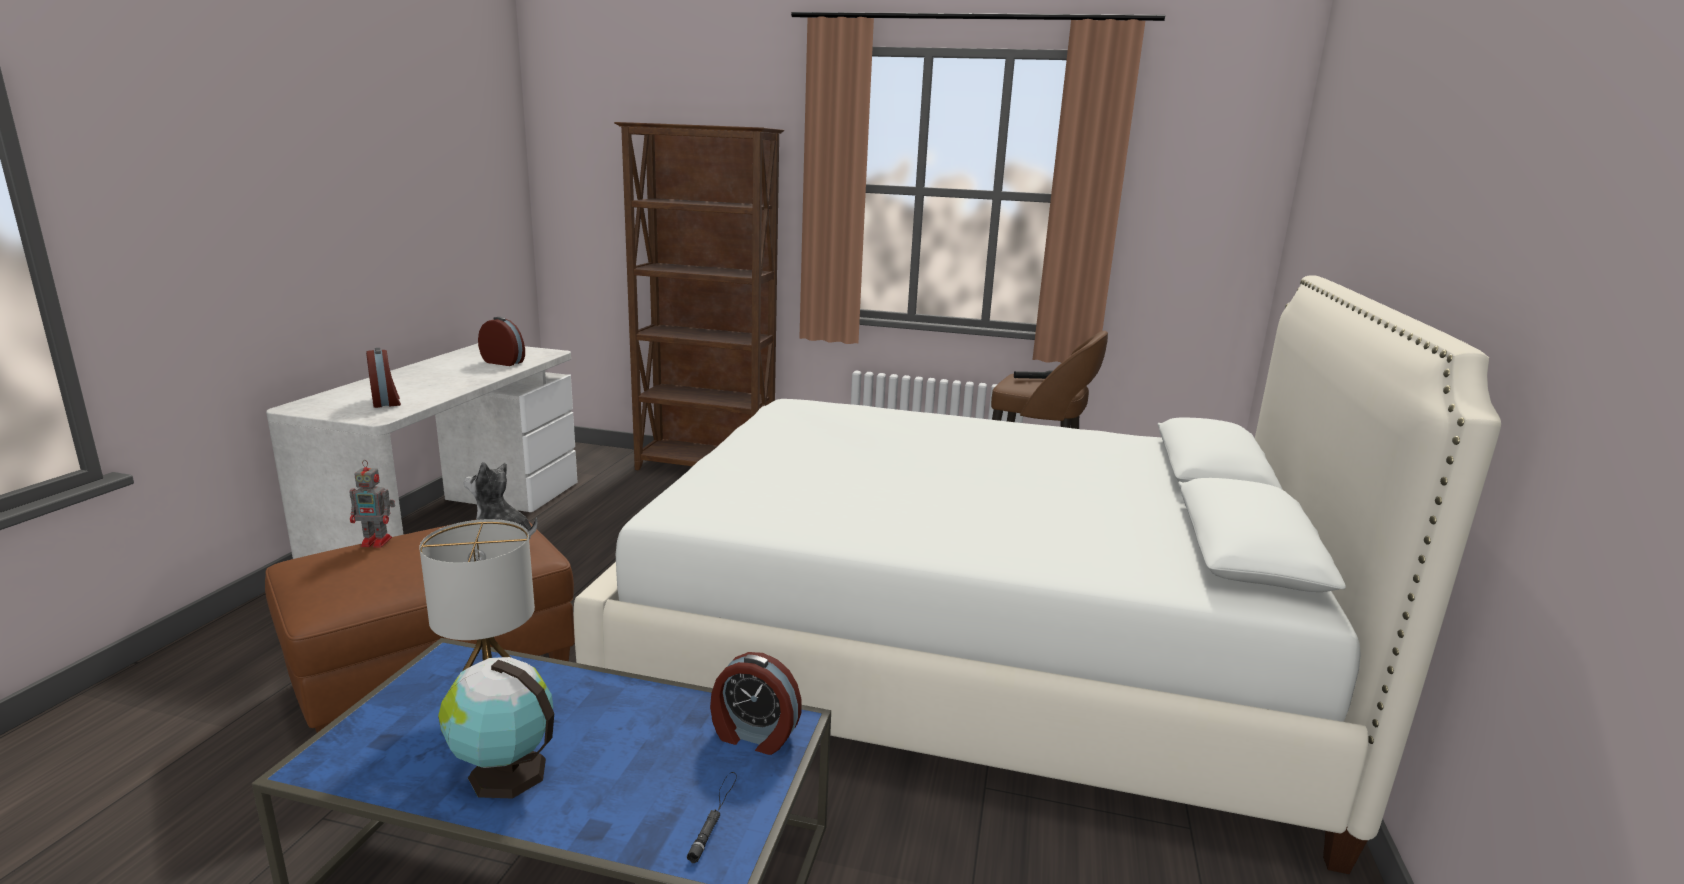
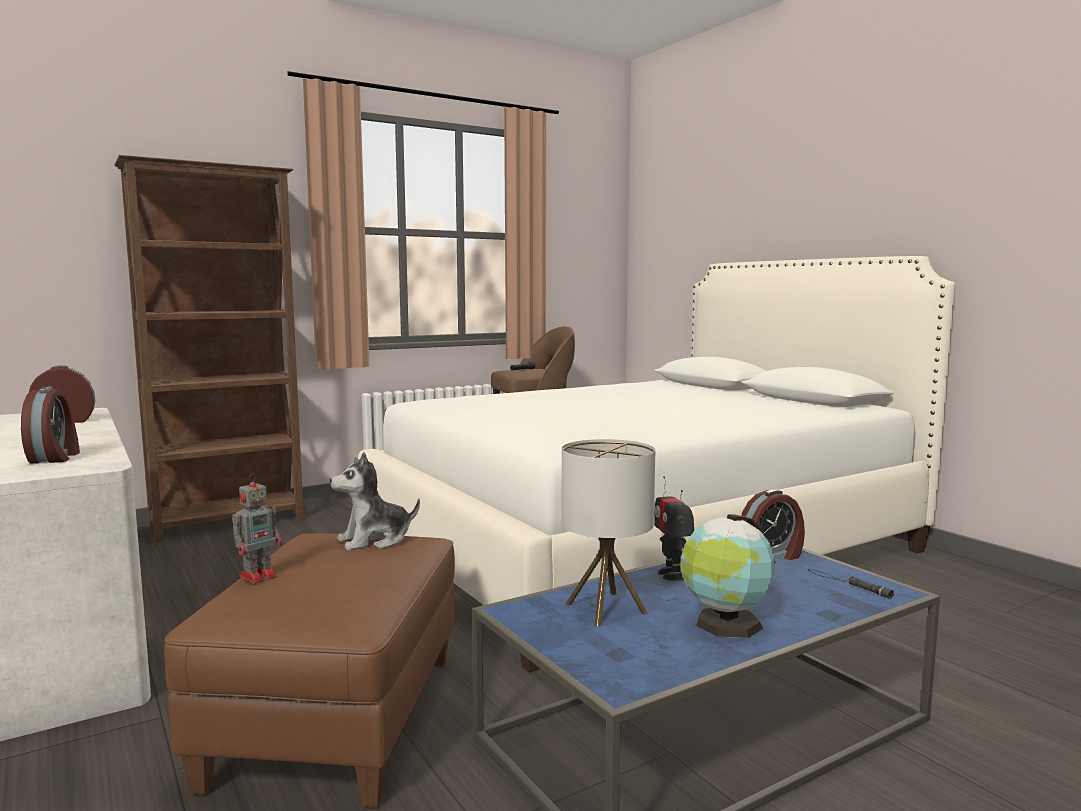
camera: 45 degrees left, 10 degrees down
(386, 402) = (55, 457): alarm clock -> alarm clock turned 60 degrees clockwise
(620, 697) = (672, 575): none -> toy robot

